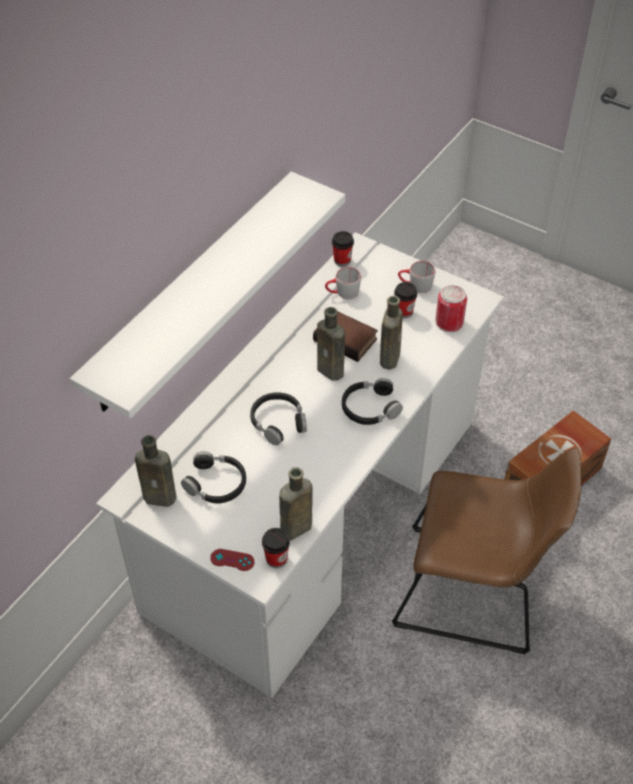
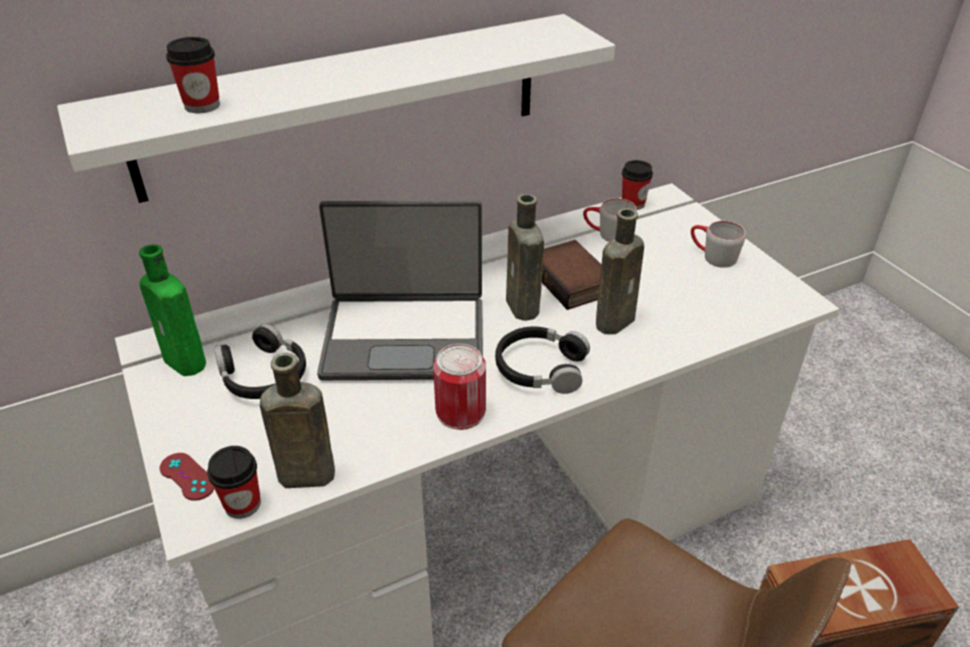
camera: 30 degrees right, 10 degrees down
(162, 498) = (187, 363): brown bottle -> green bottle
(278, 422) = (405, 337): black headphones -> laptop
(404, 312) = (675, 278): cup -> cup (202, 105)
(449, 322) = (733, 310): can -> can (460, 412)

